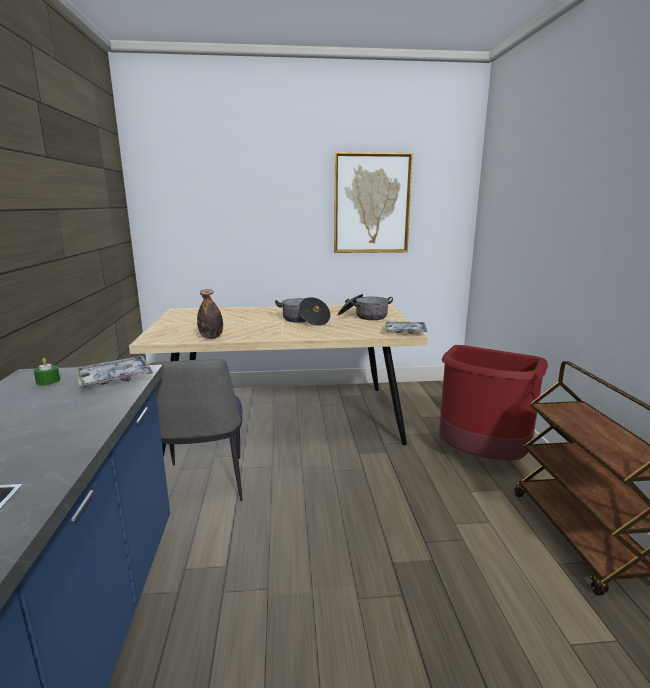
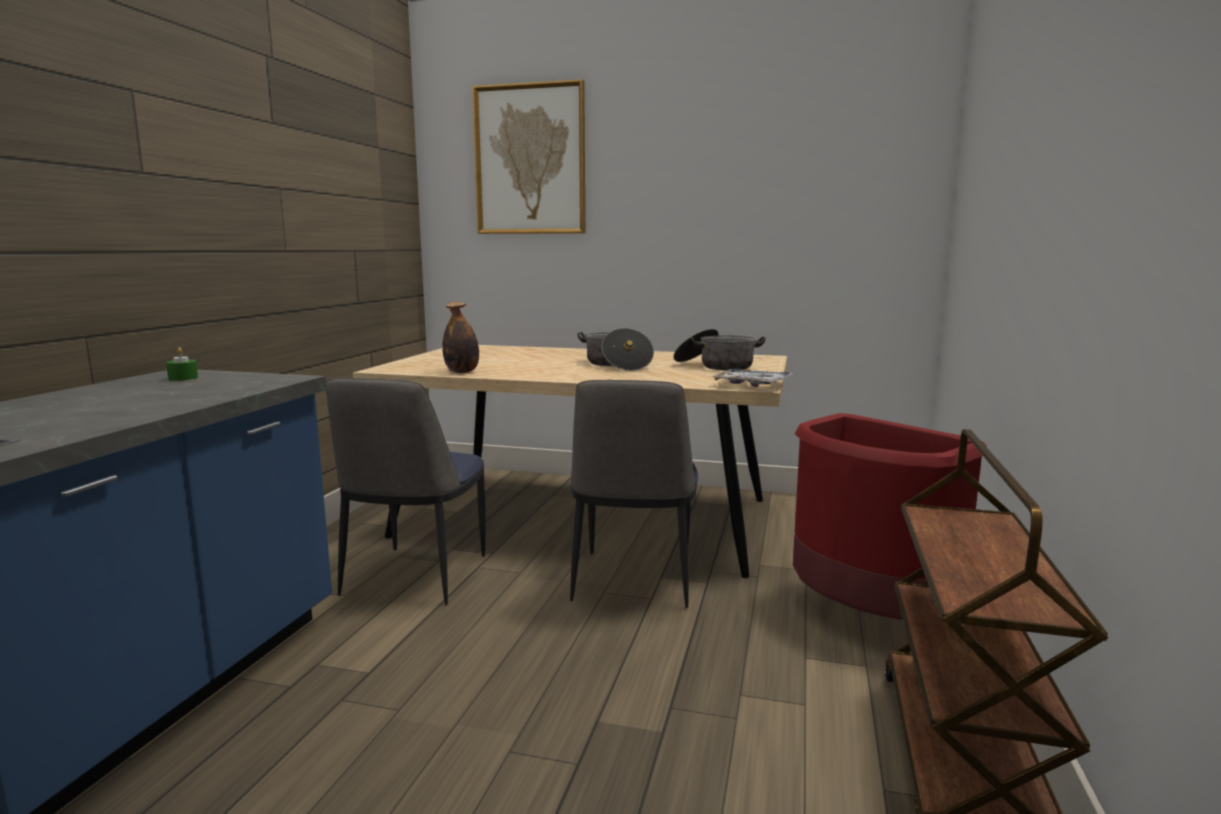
camera: 20 degrees right, 5 degrees down
(115, 378) = (252, 381): tray -> none
(344, 459) = (632, 581): none -> chair
(371, 204) = (762, 193): picture -> picture (530, 160)

